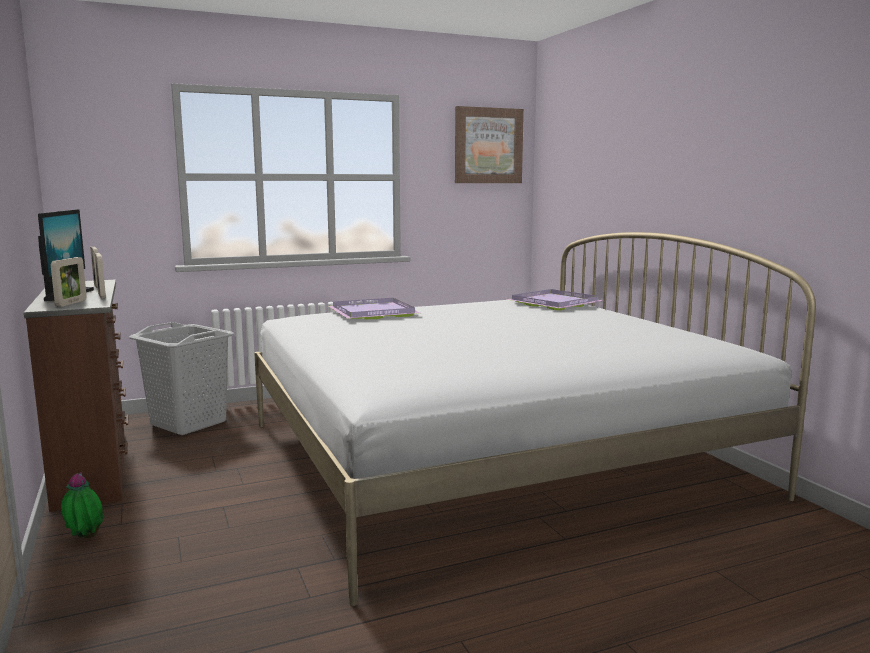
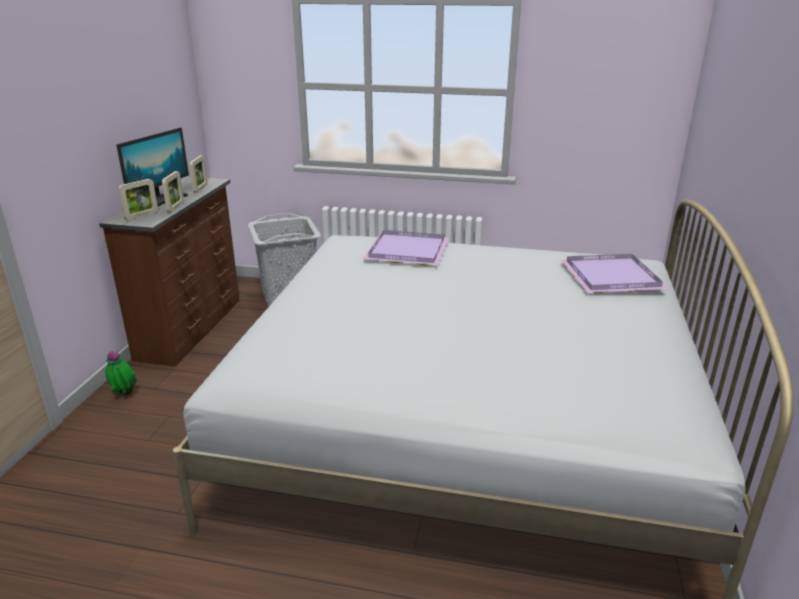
camera: 35 degrees right, 15 degrees up
(488, 146) = (632, 57): picture -> none

